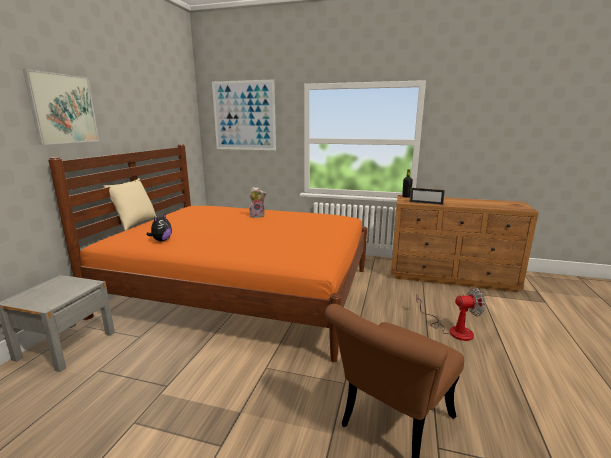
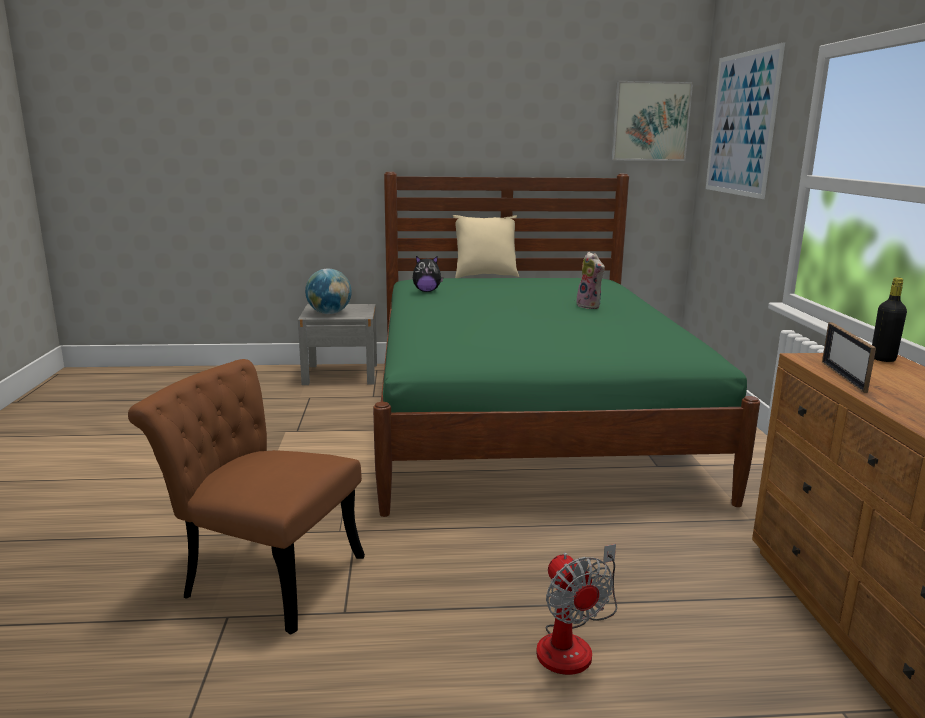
camera: 70 degrees right, 0 degrees up
(55, 296) = (329, 313): none -> globe
(63, 109) = (420, 117): picture -> picture (651, 121)
(242, 291) = (525, 420): orange bed -> green bed

